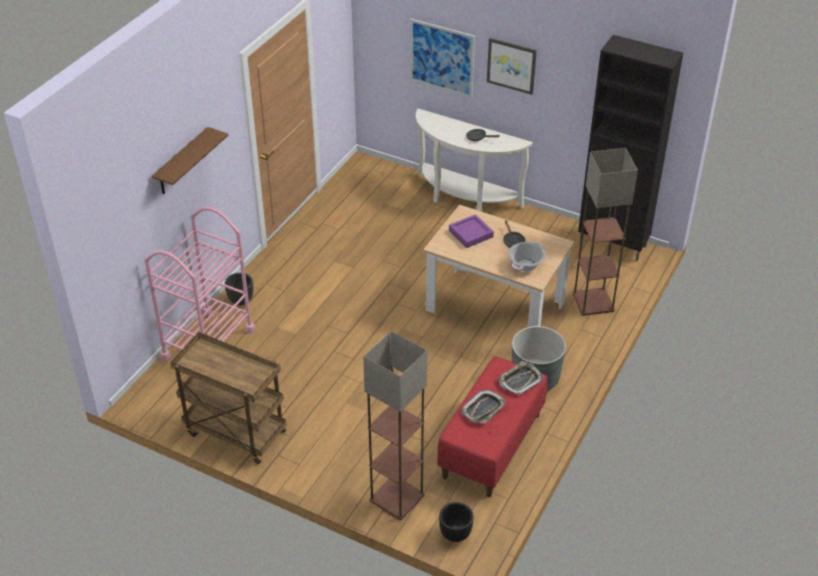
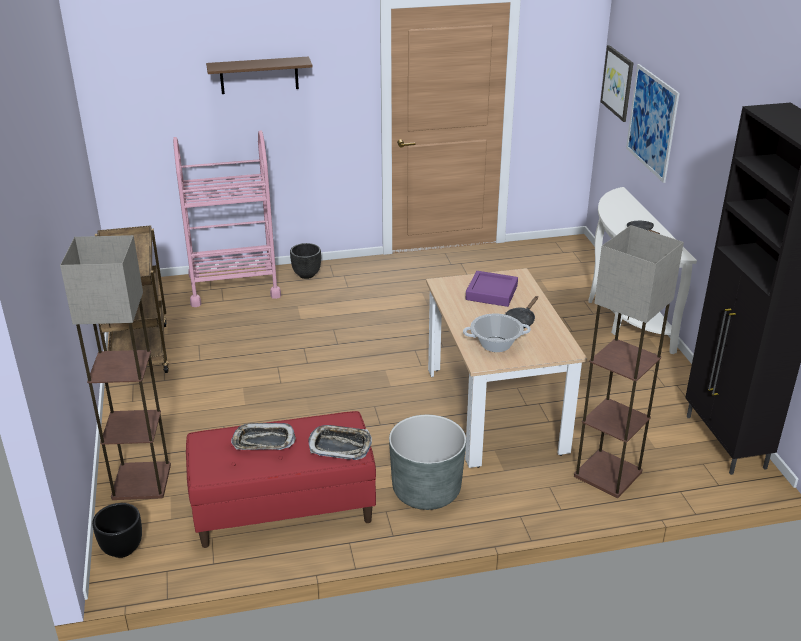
camera: 50 degrees right, 10 degrees down
(511, 65) = (700, 142): picture -> picture (618, 83)

